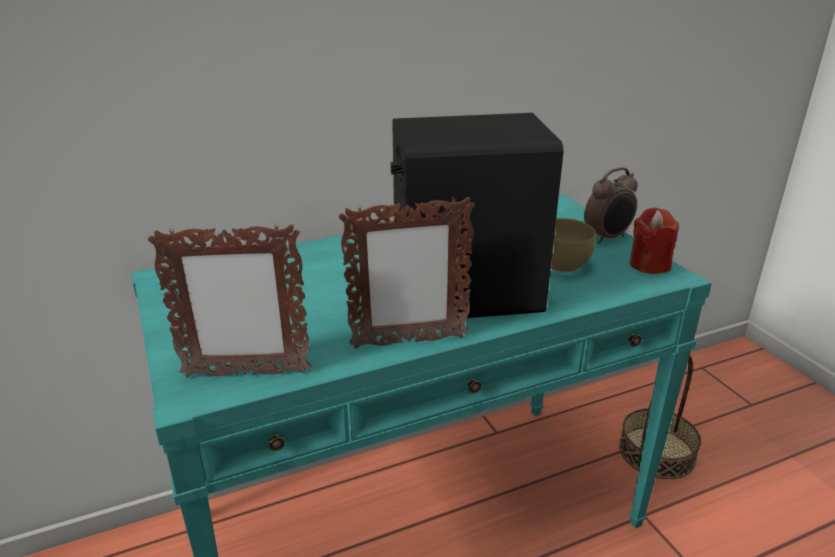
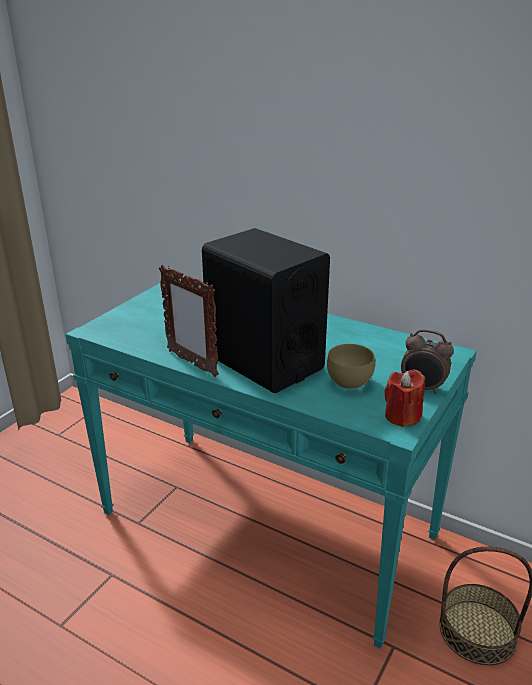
camera: 55 degrees right, 0 degrees up
(245, 374) = (120, 335): picture frame -> none

